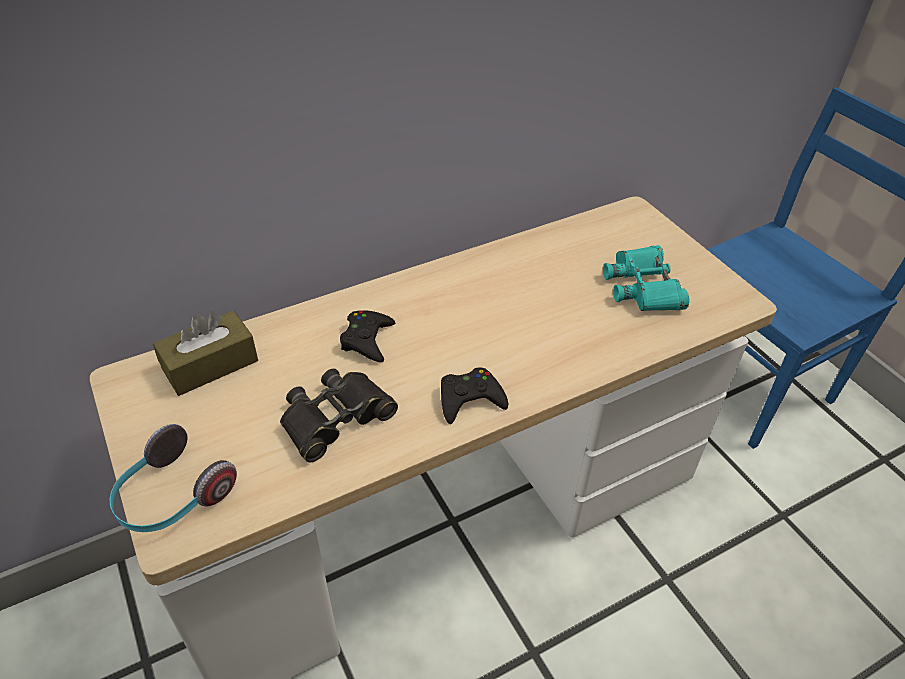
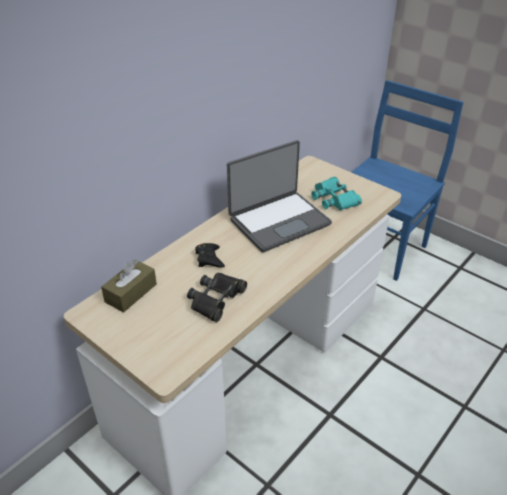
camera: 20 degrees left, 5 degrees down
(172, 497) = (153, 359): headphones -> none
(470, 399) = (279, 272): black game controller -> none
(521, 303) = (278, 221): none -> laptop

